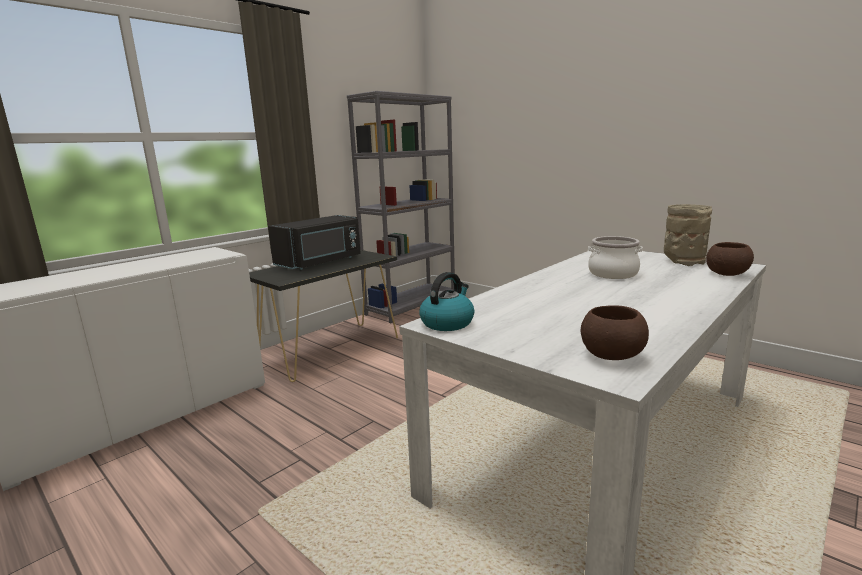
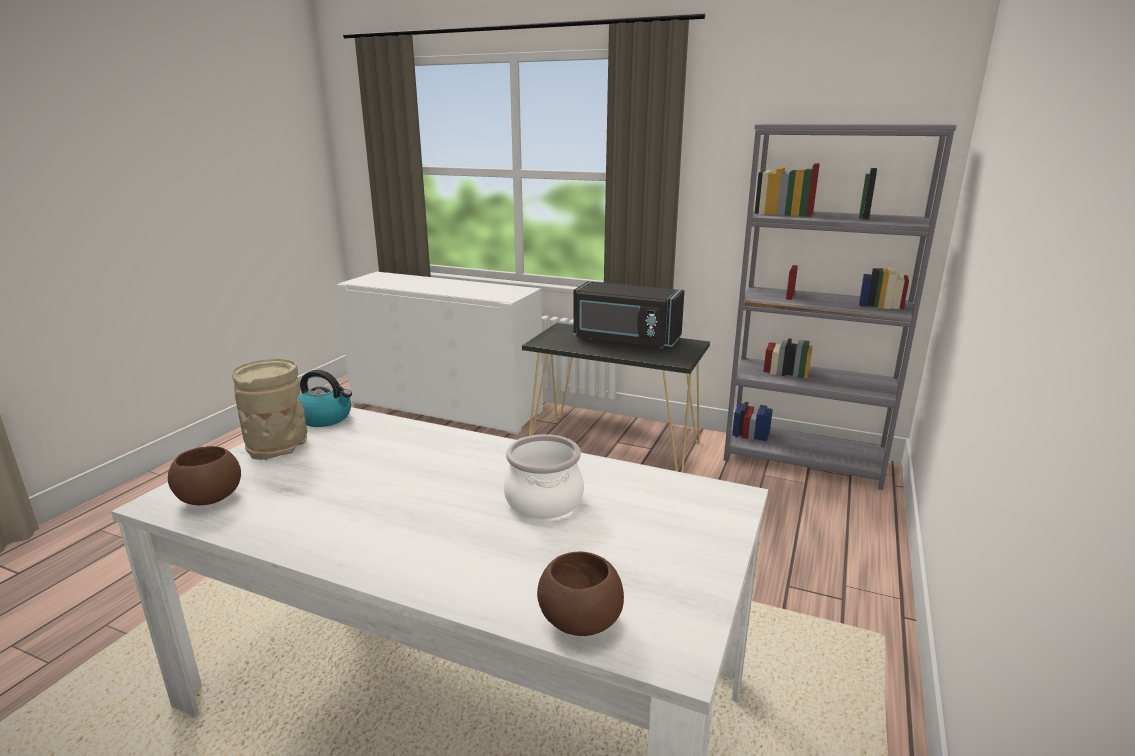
camera: 70 degrees right, 5 degrees up
(683, 261) = (677, 577): beige vase -> beige vase (279, 446)

